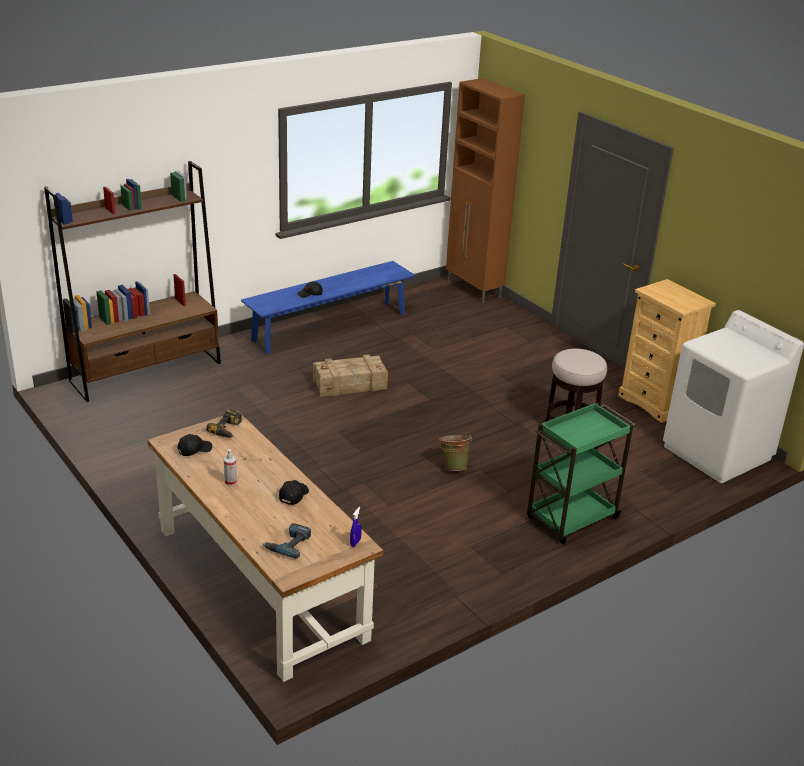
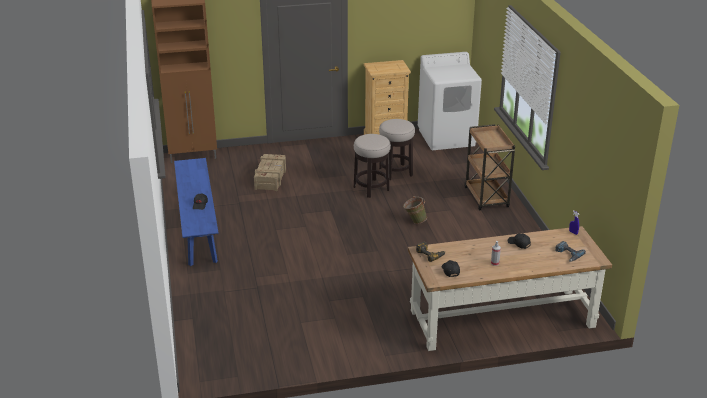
camera: 65 degrees left, 0 degrees up
(147, 372) = (200, 325): brown bookcase -> none
(350, 385) = (289, 236): crate -> crate (271, 178)
(509, 418) = (371, 188): none -> stool
(571, 519) = (486, 198): green cart -> brown cart

